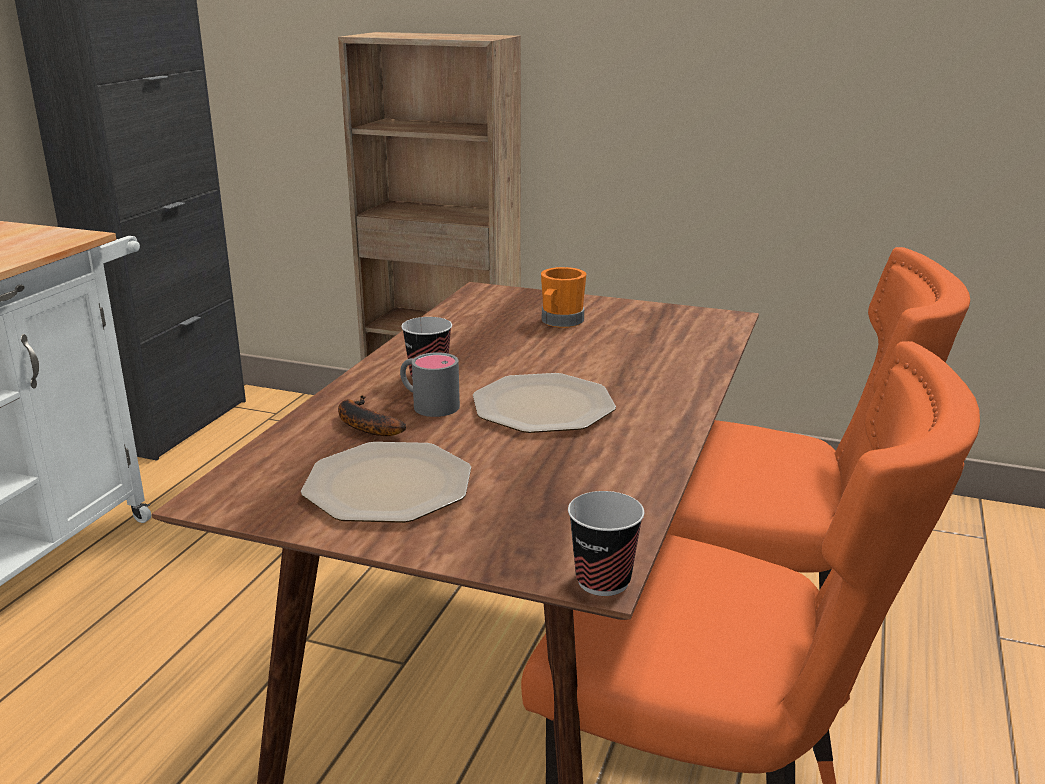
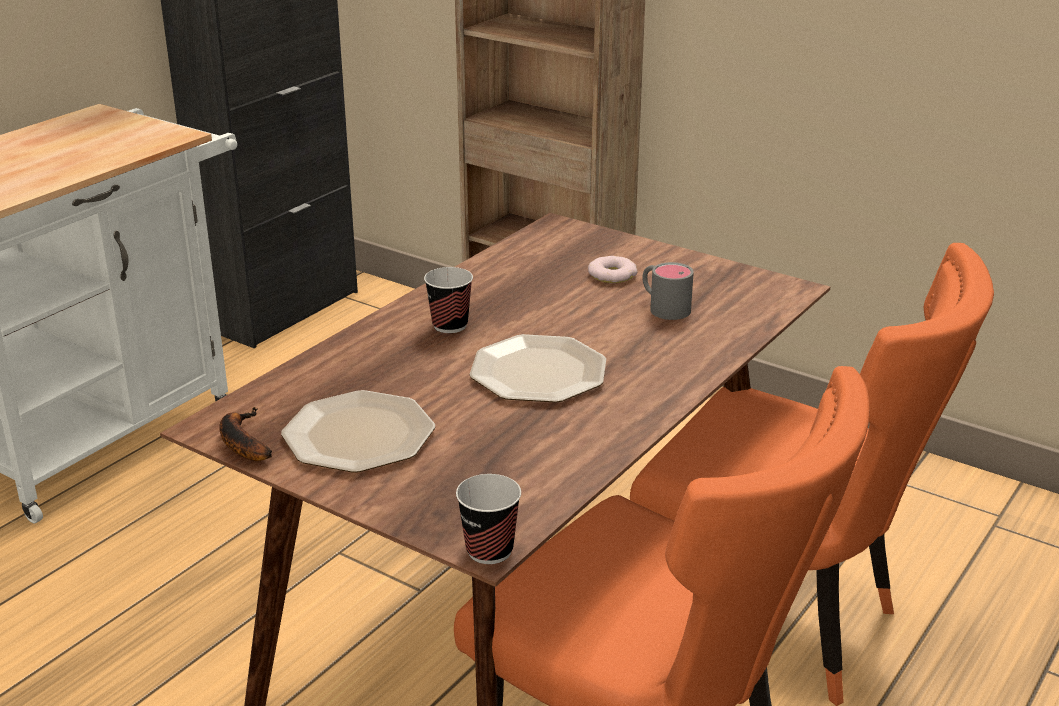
camera: 15 degrees right, 5 degrees up
(363, 424) = (366, 370): banana -> banana (241, 441)
(428, 404) = (434, 355): grey mug -> grey mug (663, 307)
(560, 322) = (612, 275): orange mug -> donut

